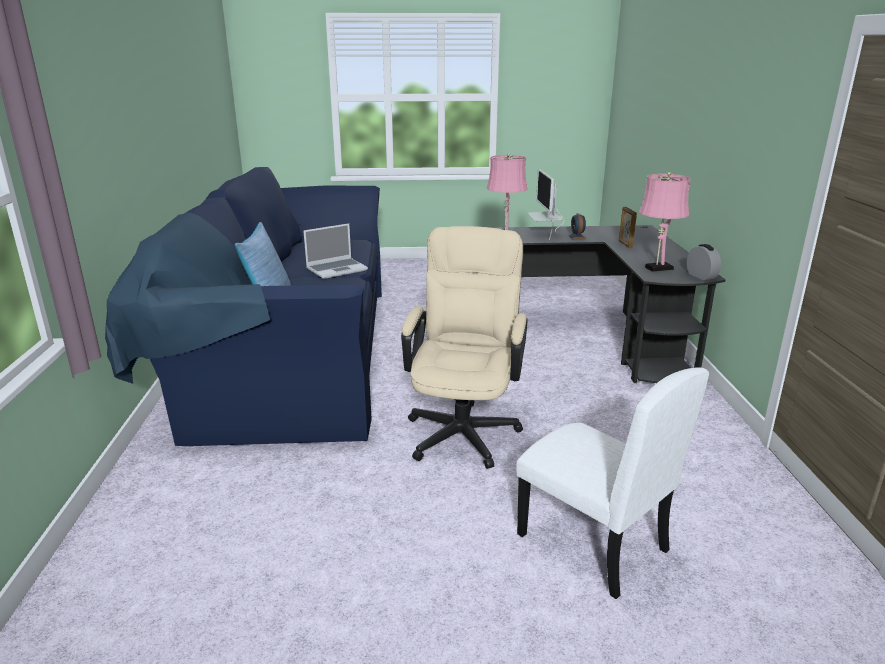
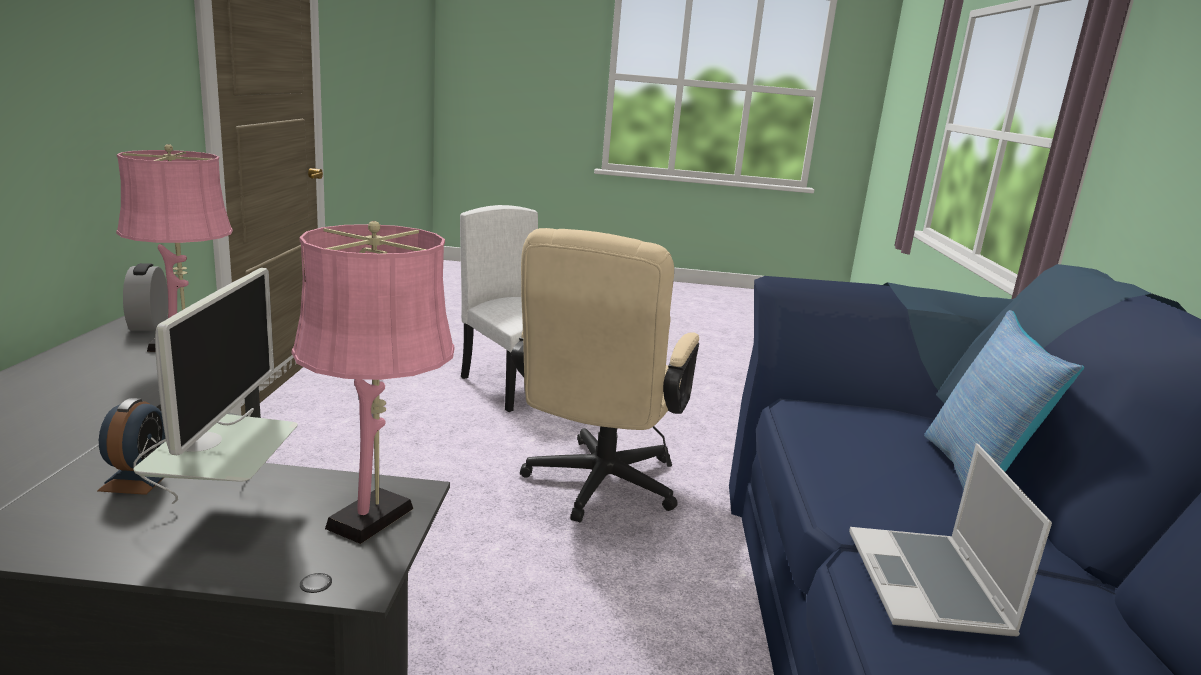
camera: 175 degrees left, 5 degrees down
(337, 269) = (929, 585): laptop -> laptop turned 60 degrees counterclockwise
(625, 244) = (70, 423): picture frame -> none

